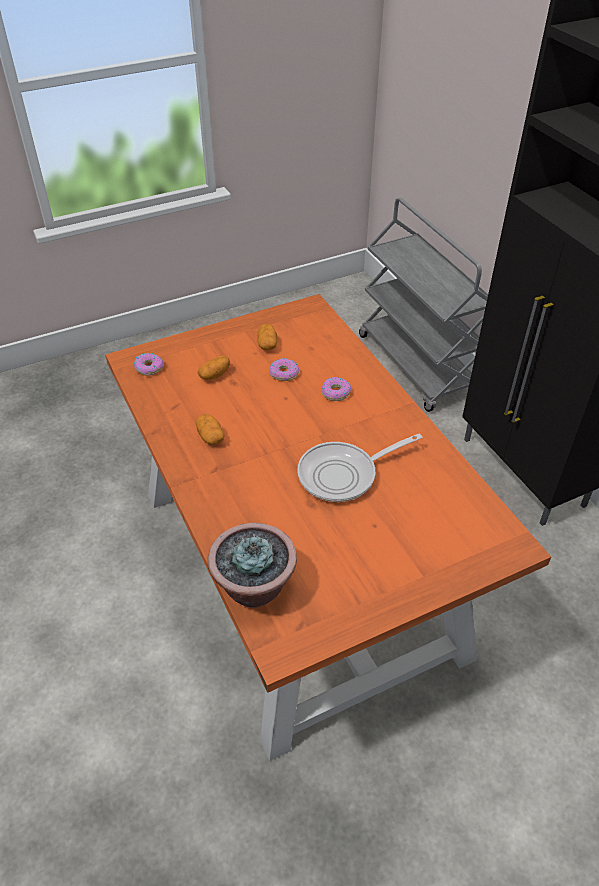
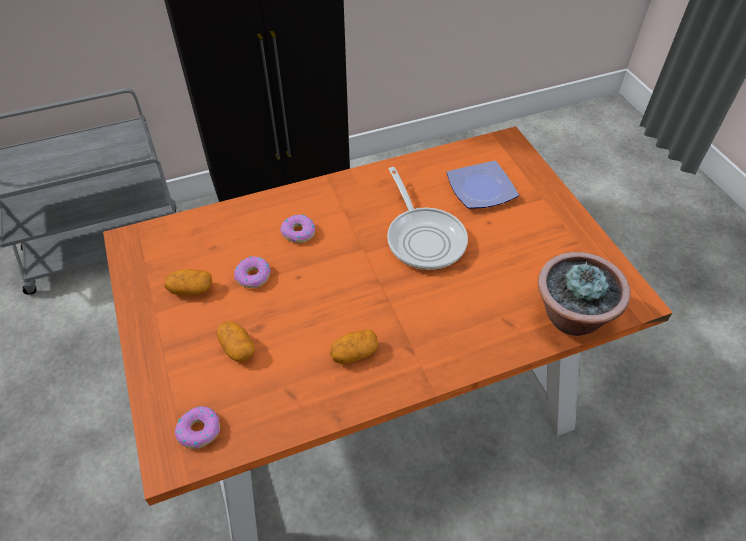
camera: 85 degrees left, 5 degrees up
(424, 521) = (482, 189): none -> plate

